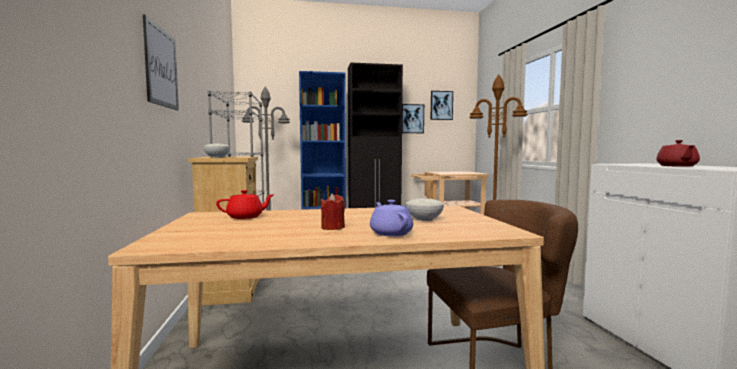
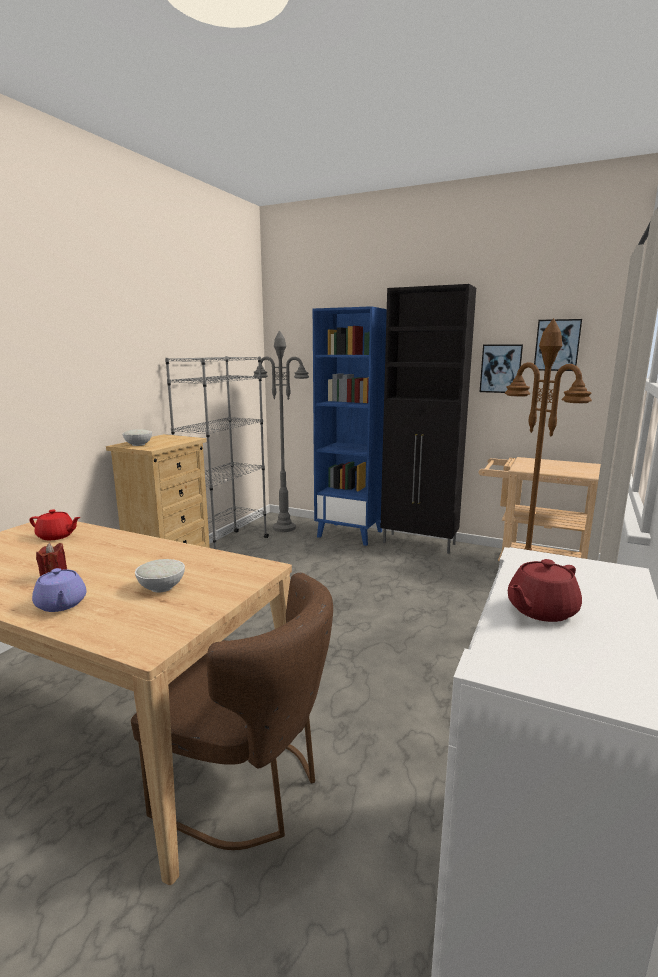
camera: 35 degrees right, 10 degrees up
(161, 67) = (48, 362): picture -> none
(390, 233) = (61, 605): purple teapot -> purple teapot turned 135 degrees clockwise

